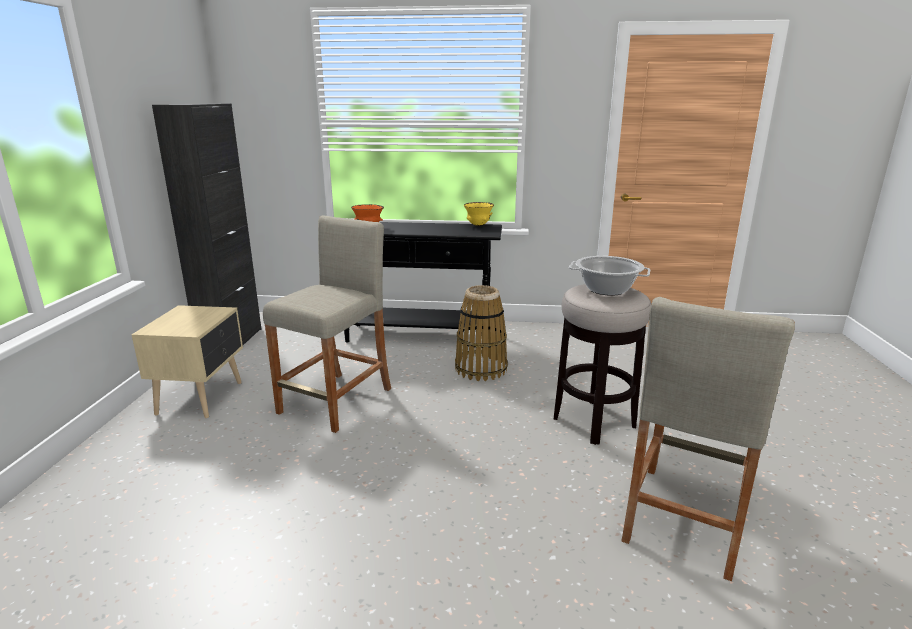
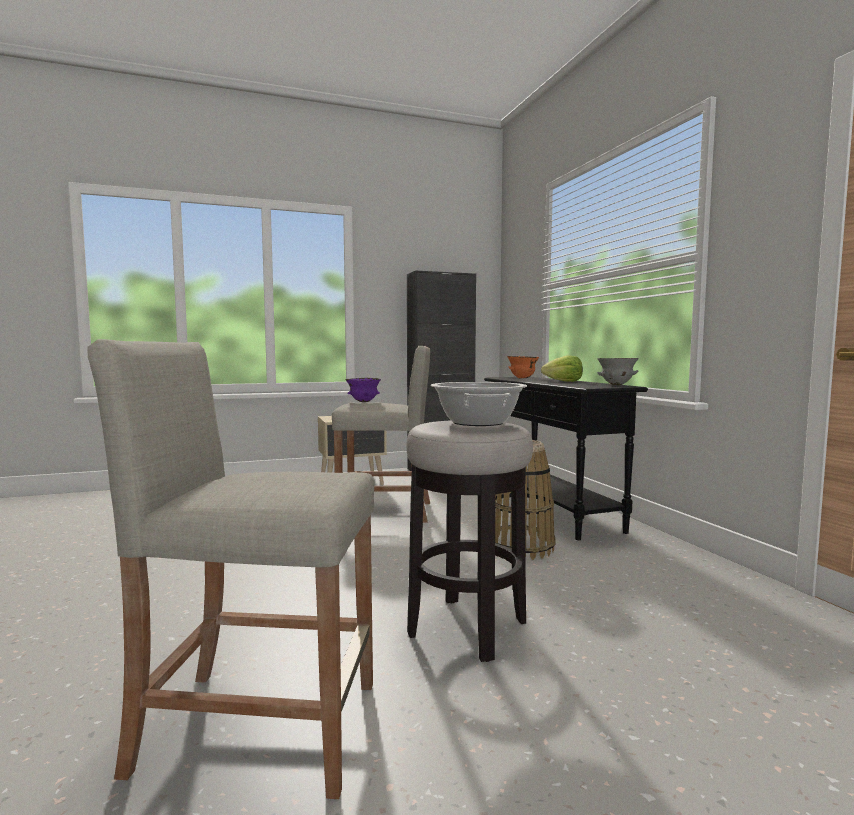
camera: 65 degrees right, 15 degrees down
(297, 296) = (363, 402): none -> purple bowl
(423, 227) = (564, 381): none -> lettuce
(478, 225) = (617, 385): yellow bowl -> grey bowl

